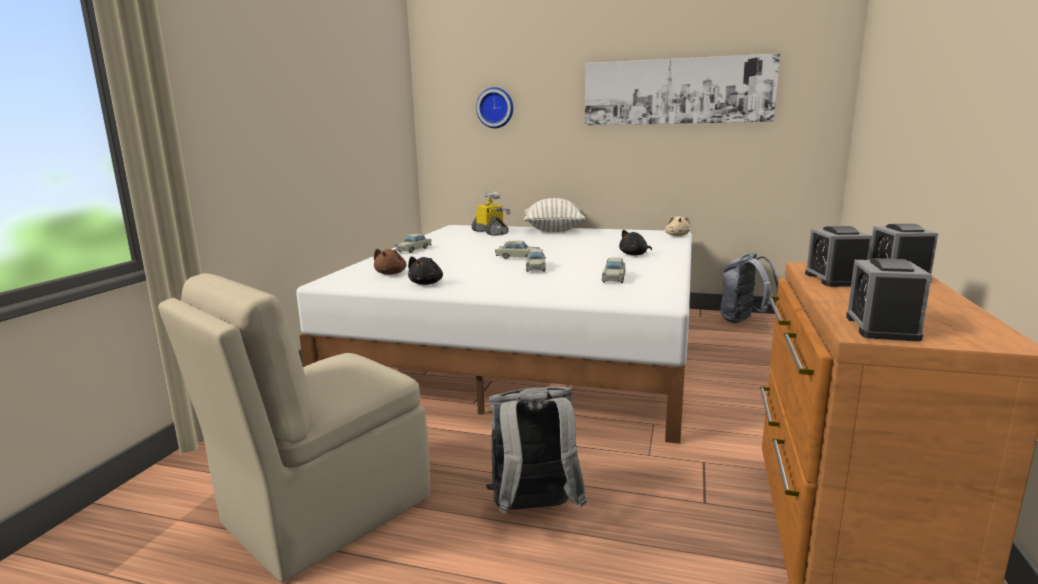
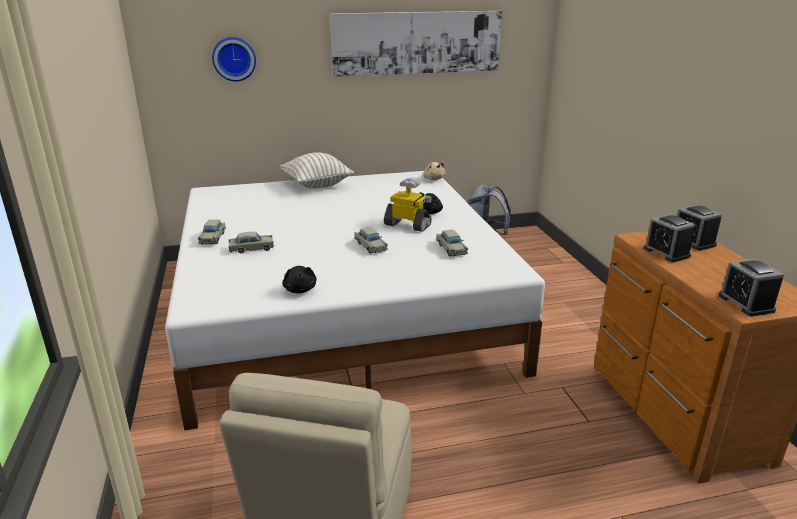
camera: 30 degrees left, 10 degrees up
(391, 273) = (243, 282): brown plush toy -> none
(490, 232) = (257, 196): toy robot -> toy robot (408, 225)
(517, 257) = (334, 233): beige toy car -> beige toy car (251, 248)
(534, 510) = (492, 470): grey backpack -> none

